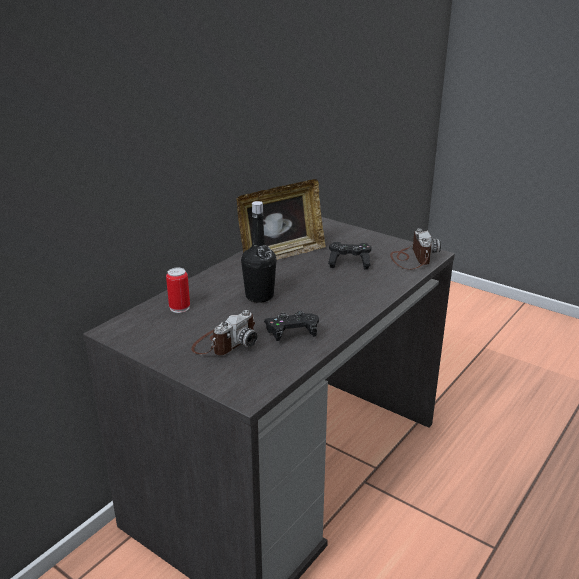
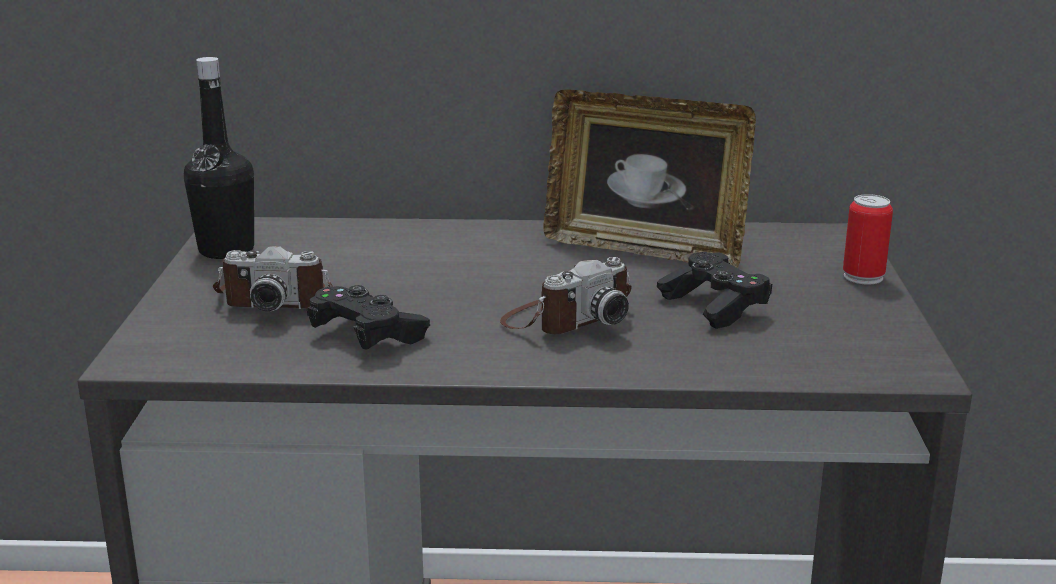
camera: 55 degrees right, 5 degrees down
(179, 308) = (348, 241): can -> can (863, 277)
(259, 296) = (463, 277): black bottle -> black bottle (226, 250)
(412, 258) = (846, 356): camera -> camera (567, 318)

